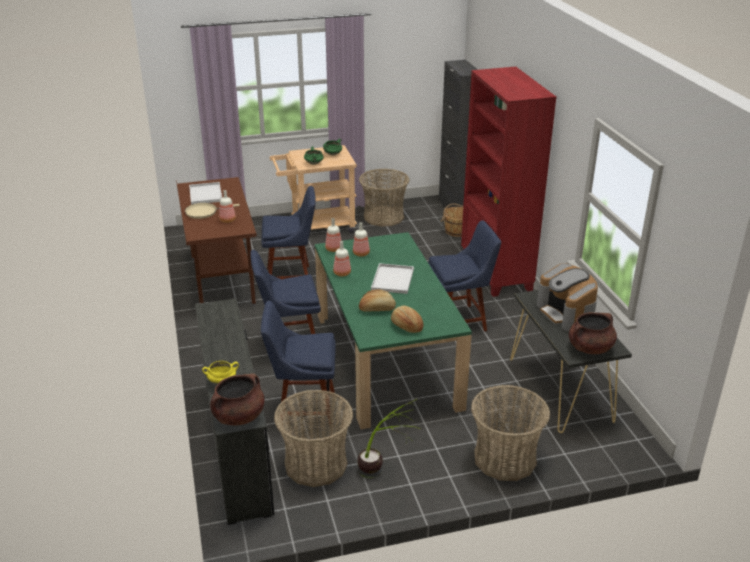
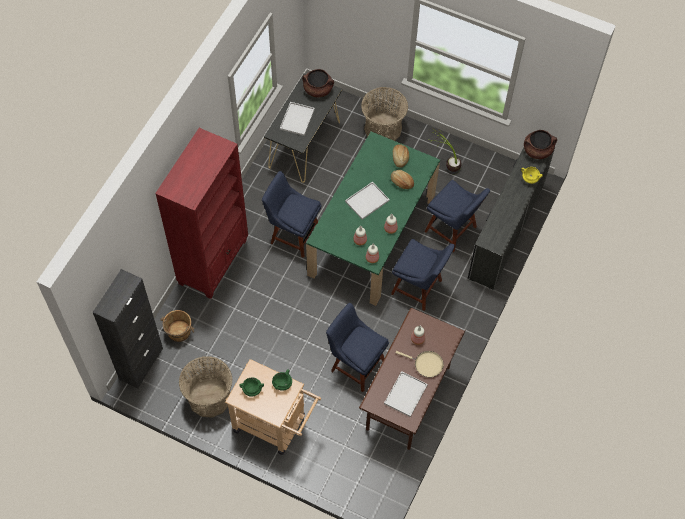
camera: 140 degrees left, 30 degrees up
(316, 464) = (476, 190): basket -> none
(566, 313) = (297, 118): coffee machine -> white tray

